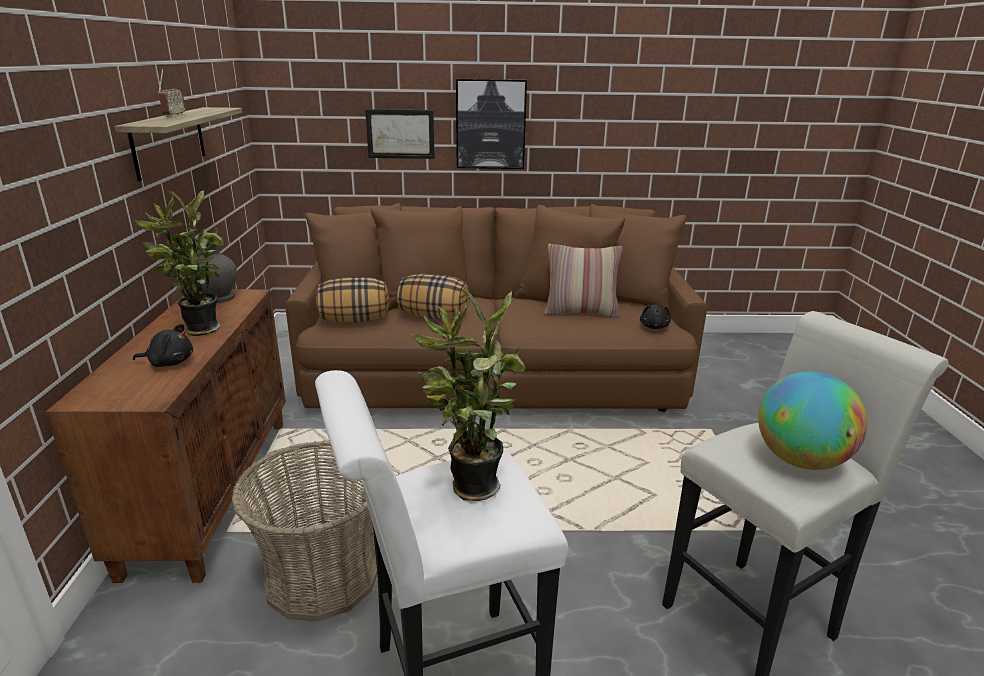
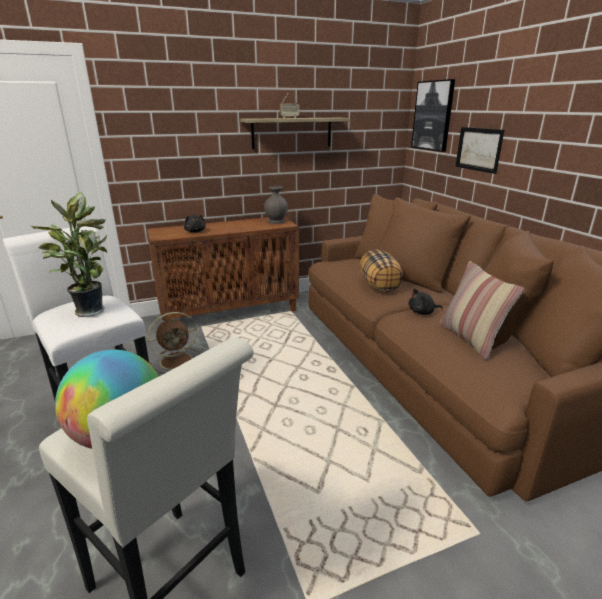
camera: 70 degrees right, 0 degrees up
(198, 330) = (233, 227): potted plant -> none
(321, 575) = (177, 360): basket -> brown fan
(355, 320) = (345, 267): pillow -> none
(490, 124) = (546, 146): picture -> picture (433, 116)
(654, 326) = (494, 385): black plush toy -> black plush toy (422, 312)

